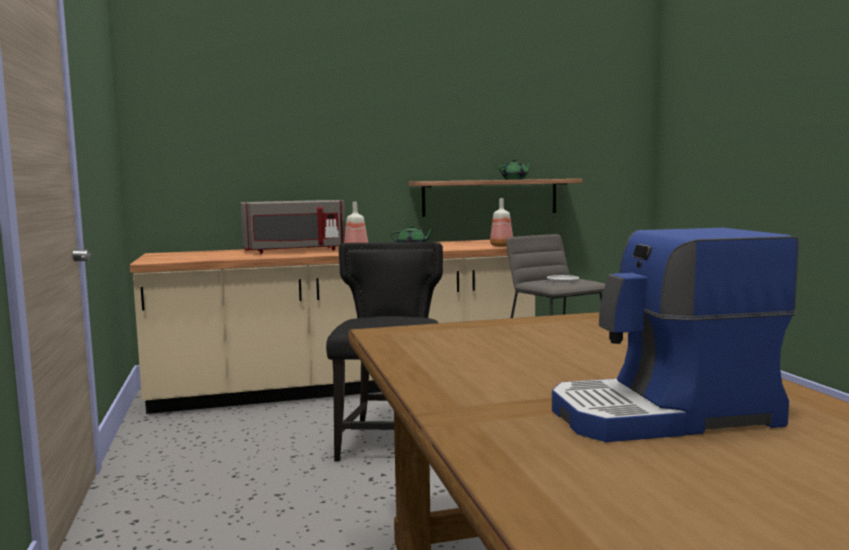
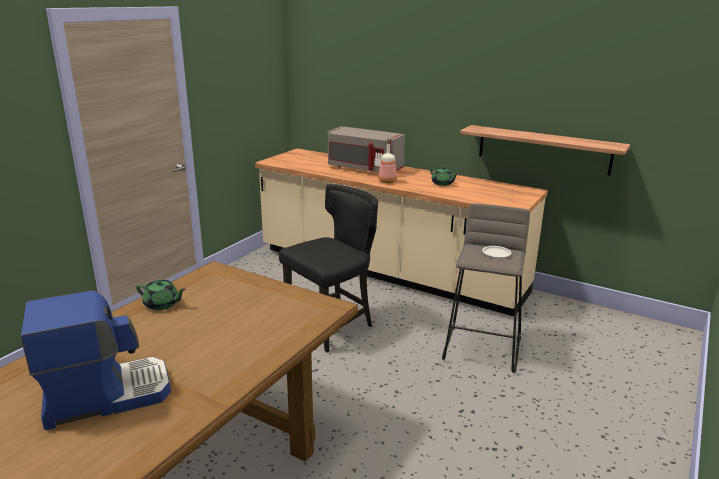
camera: 45 degrees right, 15 degrees up
(502, 246) = (500, 203): bottle -> none
(515, 179) = (561, 138): green teapot -> green teapot (162, 304)
(664, 415) = (106, 394): coffee machine -> coffee machine turned 120 degrees clockwise

